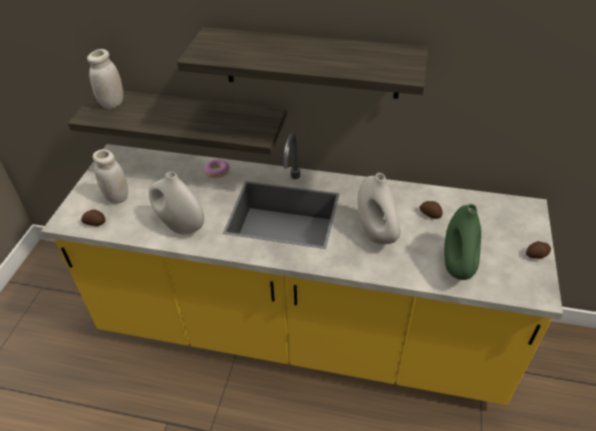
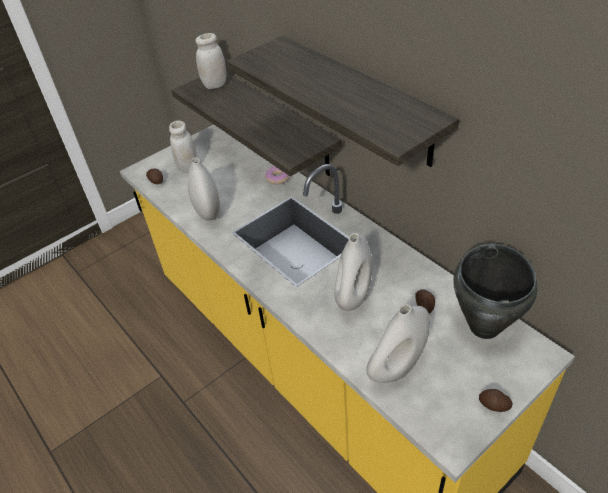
camera: 40 degrees right, 0 degrees up
(457, 265) = (397, 367): green vase -> white vase
(481, 208) = (485, 326): none -> black cooking pot

